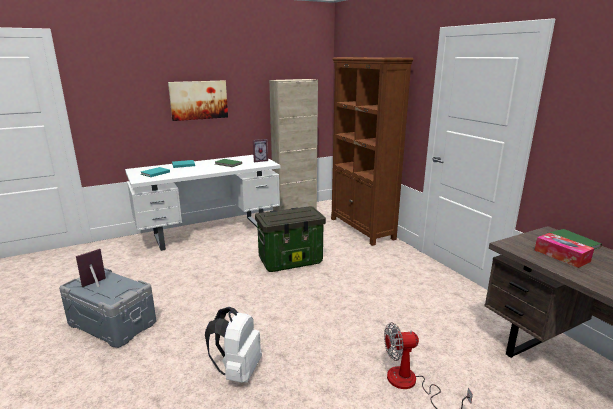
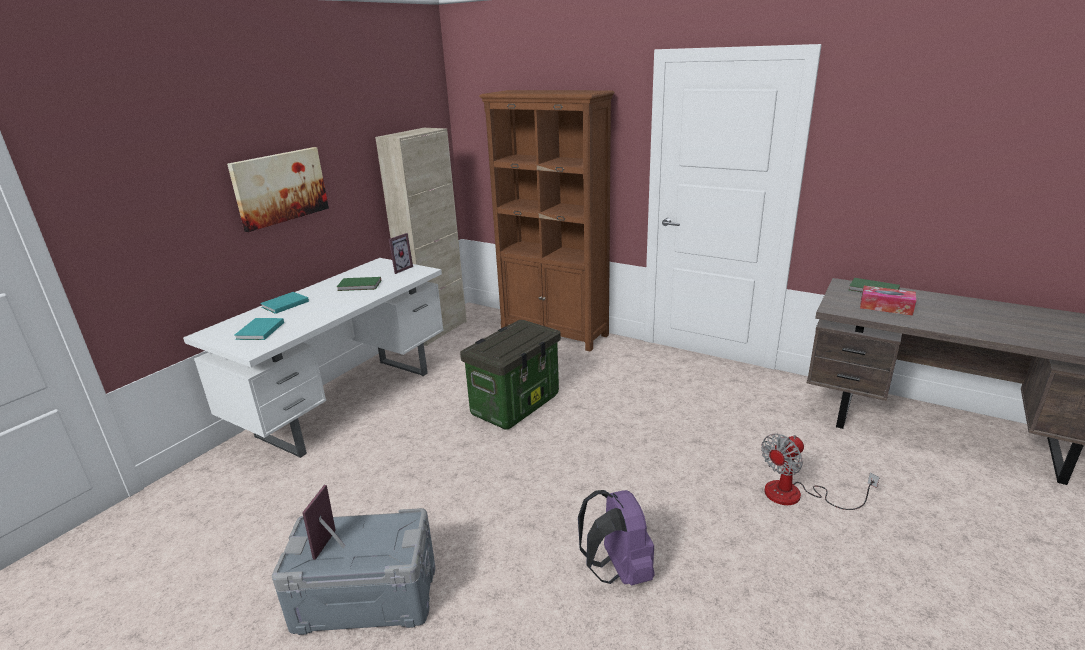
camera: 30 degrees left, 5 degrees up
(238, 371) = (618, 570): white backpack -> purple backpack

